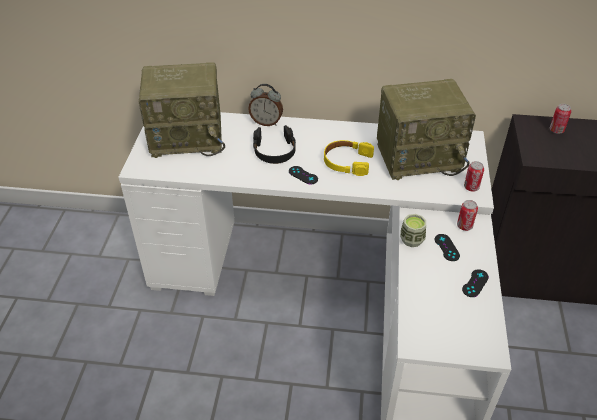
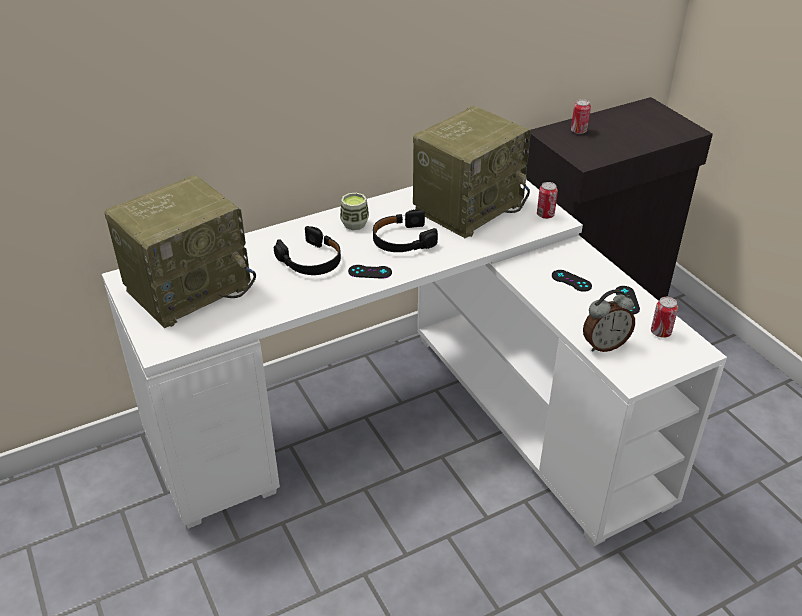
camera: 35 degrees left, 5 degrees down
(266, 122) = (269, 235): alarm clock -> alarm clock (604, 345)
(347, 162) = (402, 240): yellow headphones -> black headphones
(411, 240) = (533, 288): cup -> cup (354, 224)
(464, 226) = (567, 255): can -> can (660, 332)

